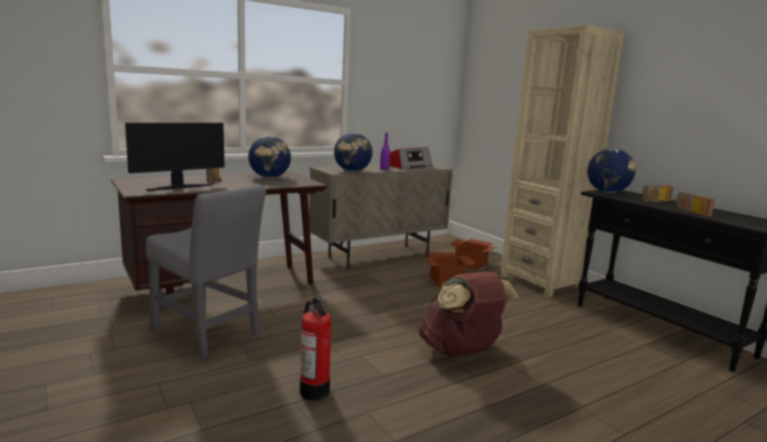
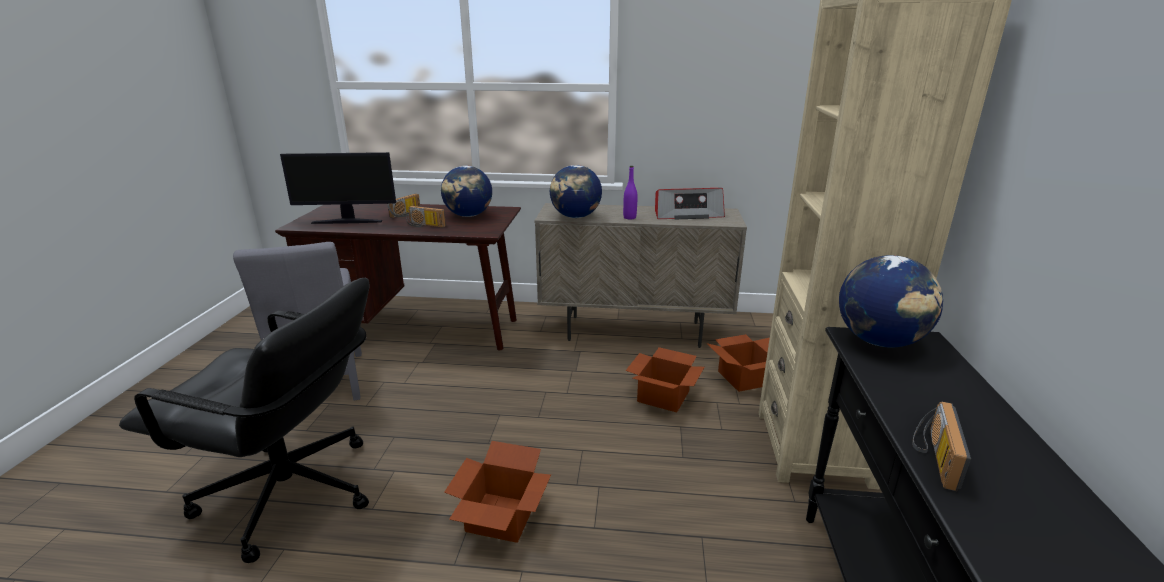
camera: 40 degrees right, 10 degrees up
(314, 391) = (290, 495): fire extinguisher -> black office chair
(461, 351) = (499, 518): brown backpack -> cardboard box
(657, 201) = (938, 398): radio -> radio (424, 225)

